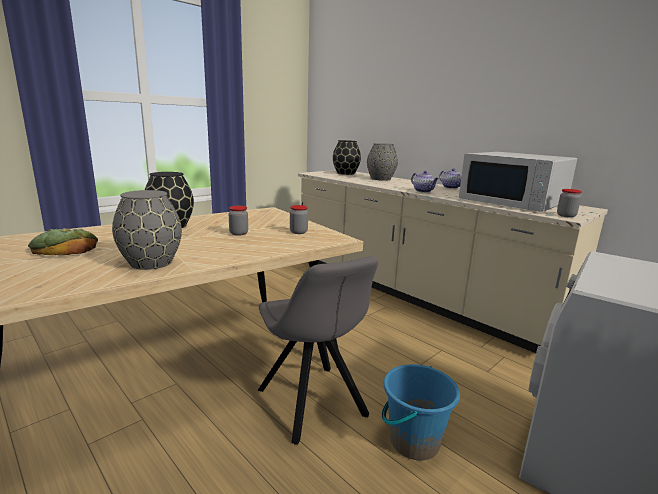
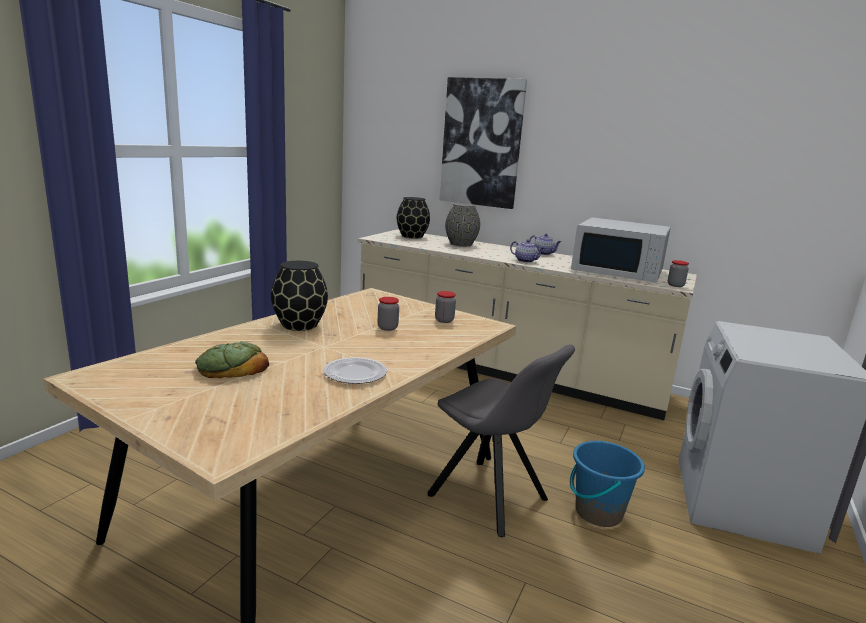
camera: 20 degrees left, 0 degrees up
(152, 263) = (356, 373): grey vase -> plate
(405, 90) = (481, 143): none -> picture

